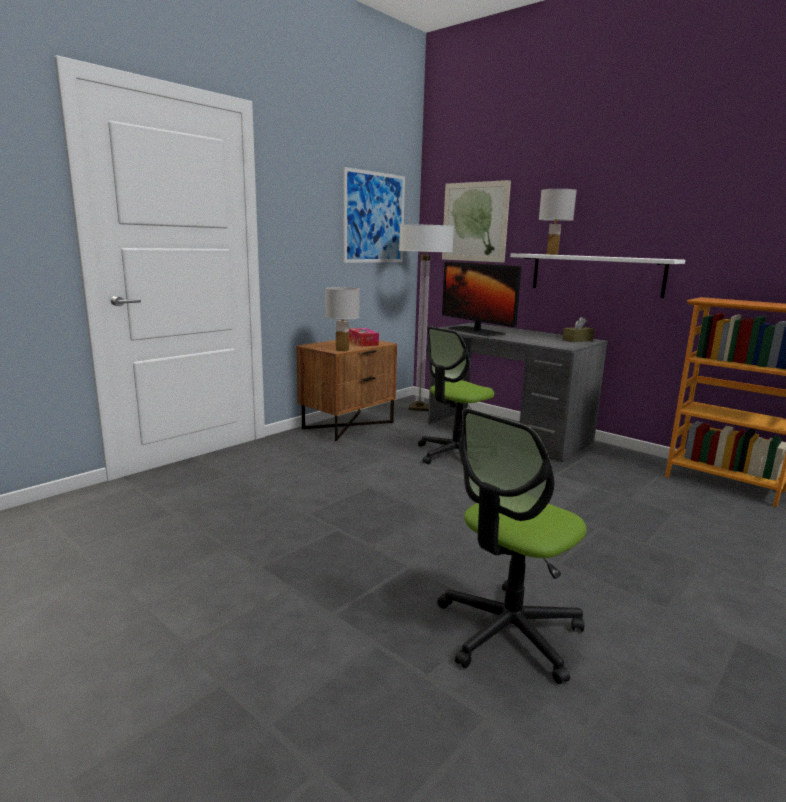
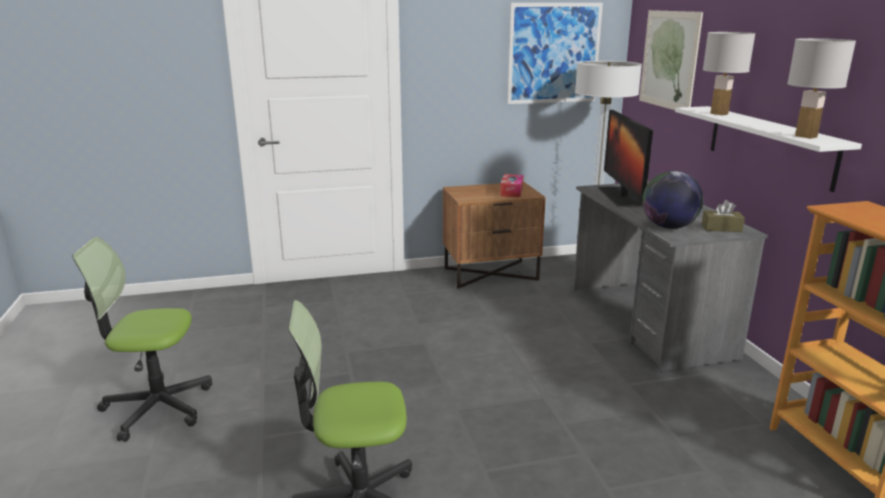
camera: 35 degrees right, 5 degrees up
(342, 350) = (472, 199): white table lamp -> white table lamp (806, 136)
(455, 455) = (550, 331): office chair -> office chair (157, 407)
(548, 343) = (668, 227): none -> globe

